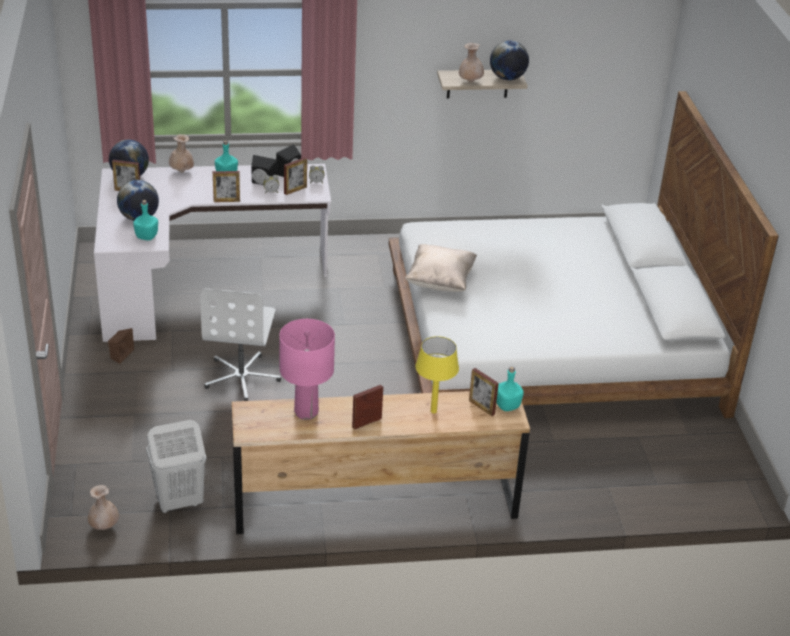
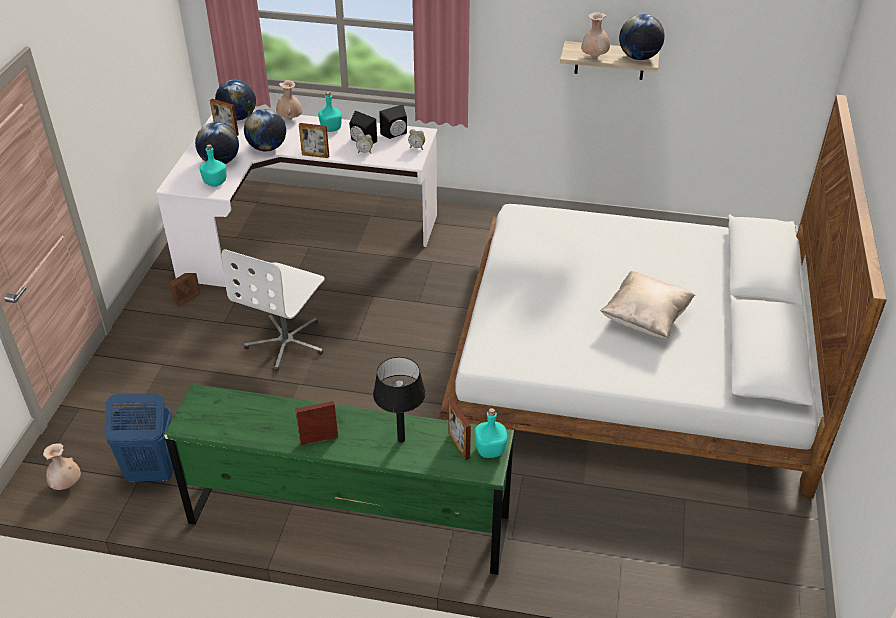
camera: 20 degrees right, 5 degrees up
(177, 200) = (267, 148): none -> globe
(178, 502) = (151, 472): white laundry basket -> blue laundry basket
(295, 190) = (390, 153): picture frame -> none
(306, 413) = (260, 413): pink table lamp -> none
(375, 504) = (348, 520): brown dresser -> green dresser
(433, 411) = (400, 439): yellow table lamp -> black table lamp
(440, 282) = (508, 277): beige pillow -> beige pillow (645, 319)

